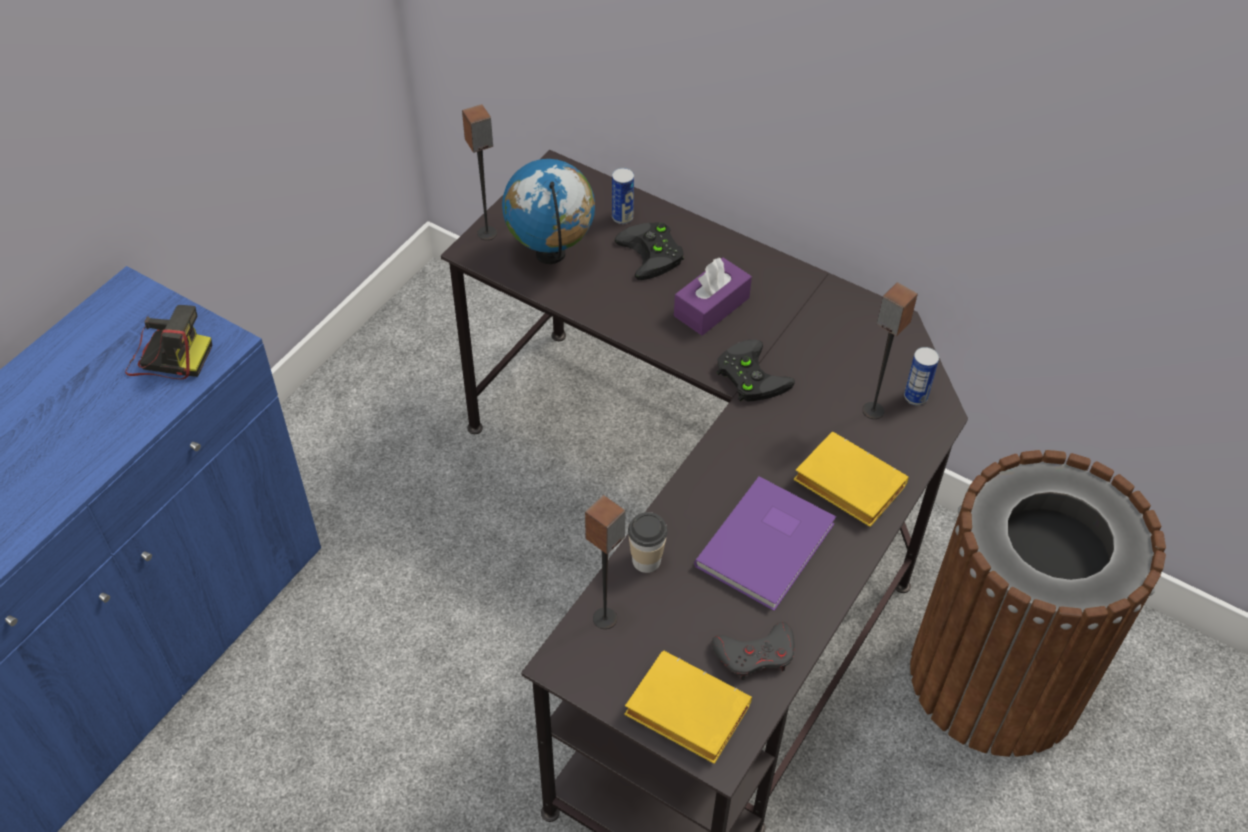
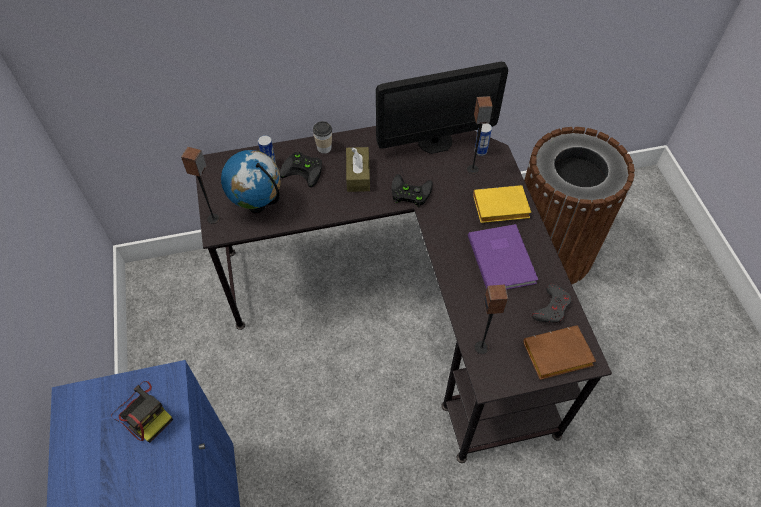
camera: 45 degrees left, 5 degrees up
(167, 355) = (143, 413): camera -> camera turned 75 degrees clockwise
(646, 560) = (466, 307): cup -> cup (324, 148)
(683, 712) = (556, 357): yellow book -> brown book
(711, 307) = (358, 175): purple tissue box -> brown tissue box
(866, 339) = (435, 141): none -> monitor

